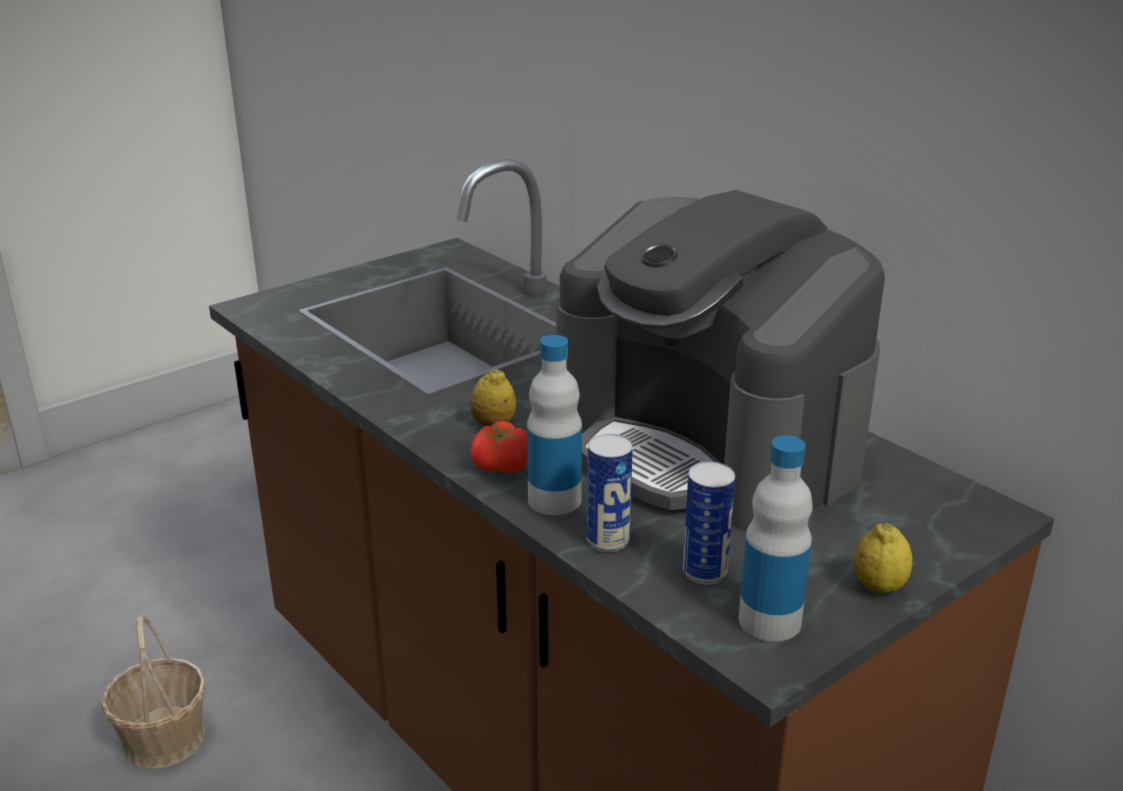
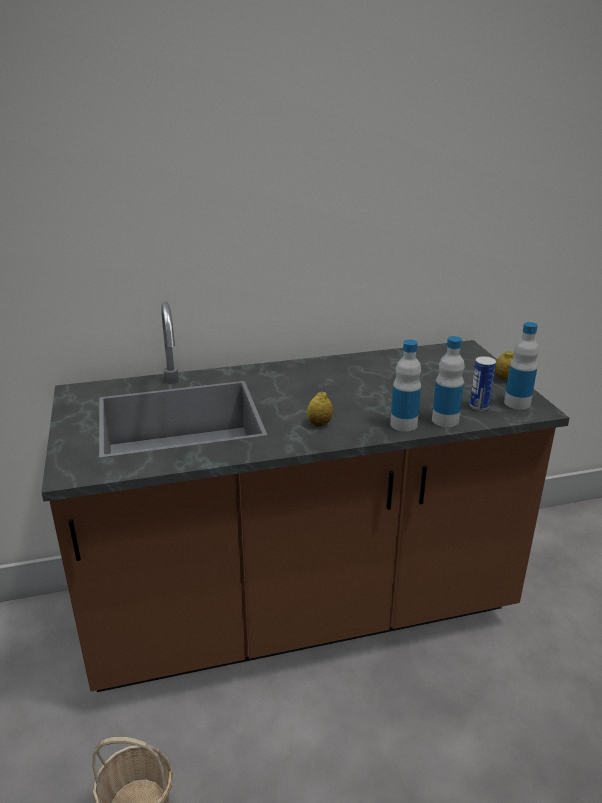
camera: 65 degrees left, 0 degrees up
(500, 467) = (363, 431): tomato -> none
(608, 541) = (445, 420): can -> bottle
(708, 446) = (380, 380): coffee machine -> none

